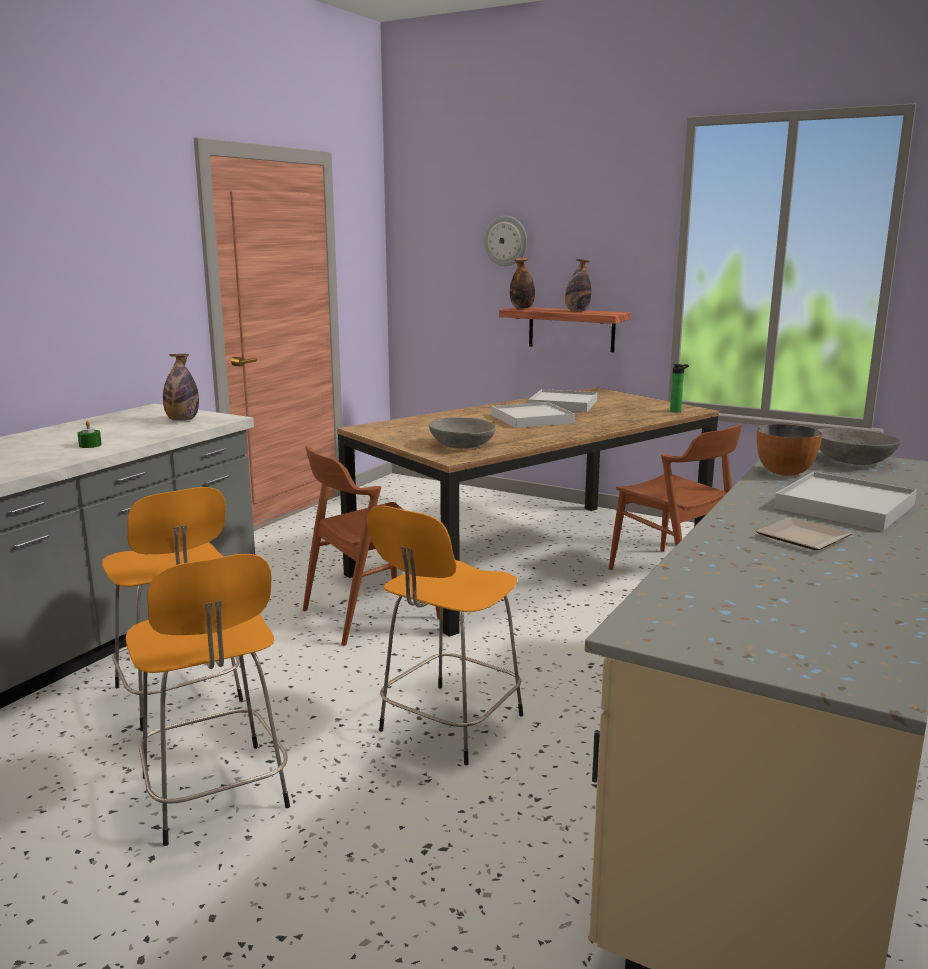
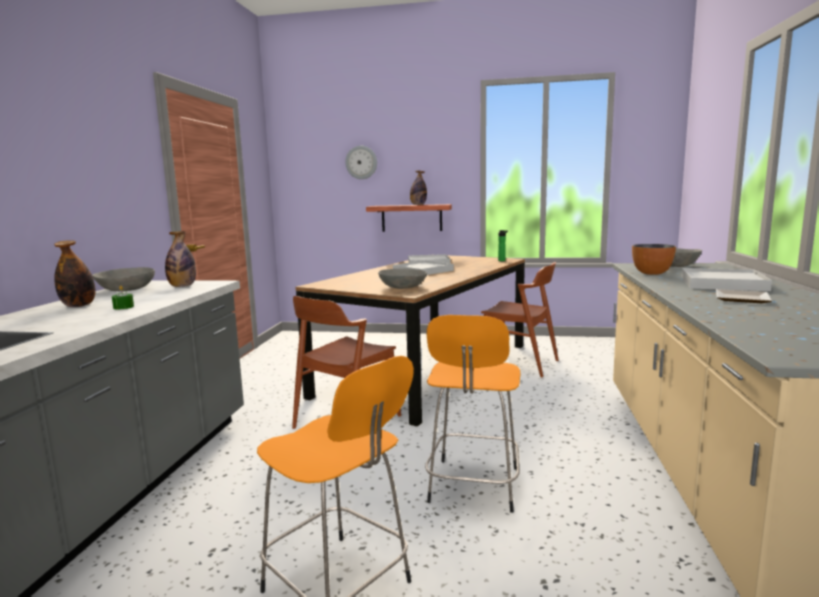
camera: 20 degrees left, 5 degrees down
(124, 418) = (126, 289): none -> grey bowl
(179, 696) = (240, 513): orange stool -> none
(522, 308) = (378, 205): bottle -> bottle (79, 306)

